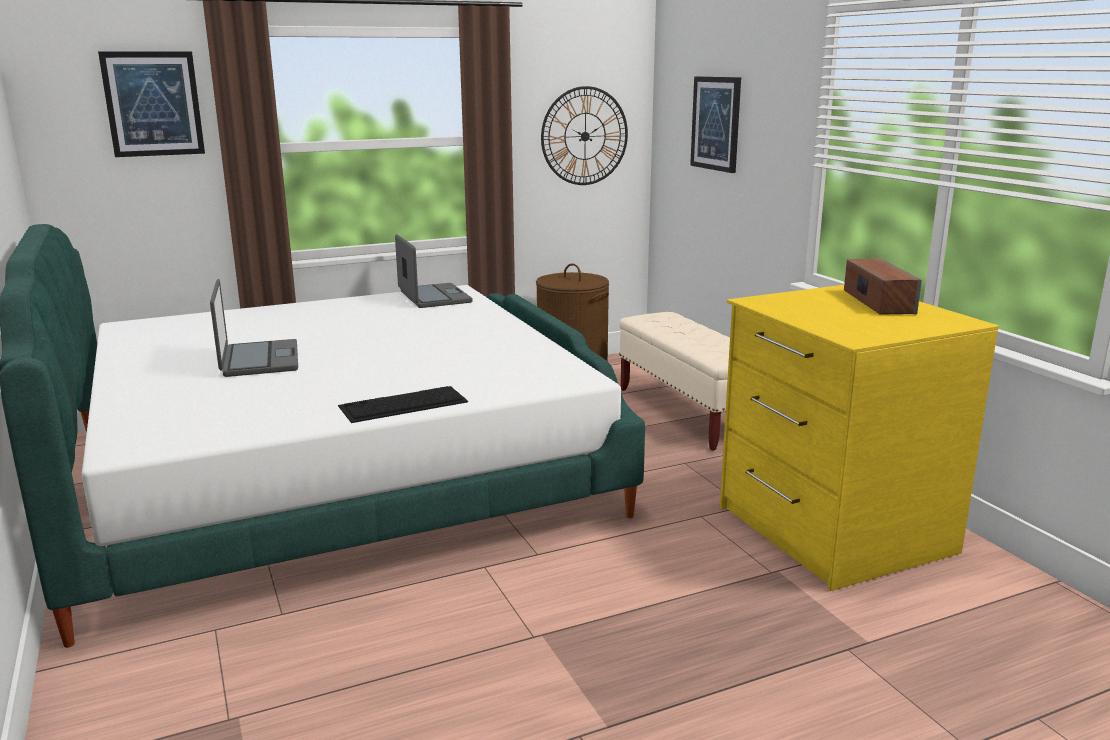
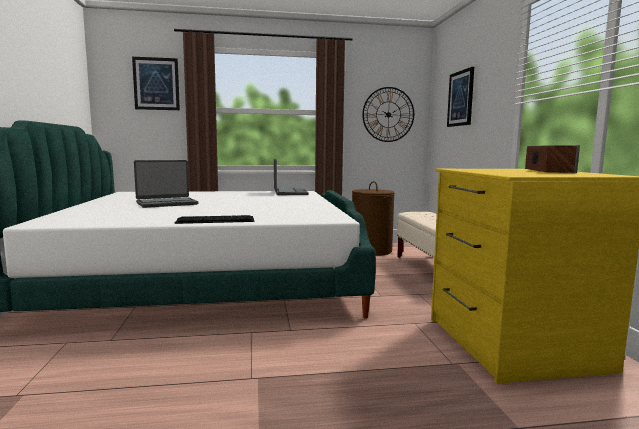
camera: 15 degrees right, 10 degrees down
(259, 360) = (167, 203): laptop -> laptop turned 60 degrees clockwise

